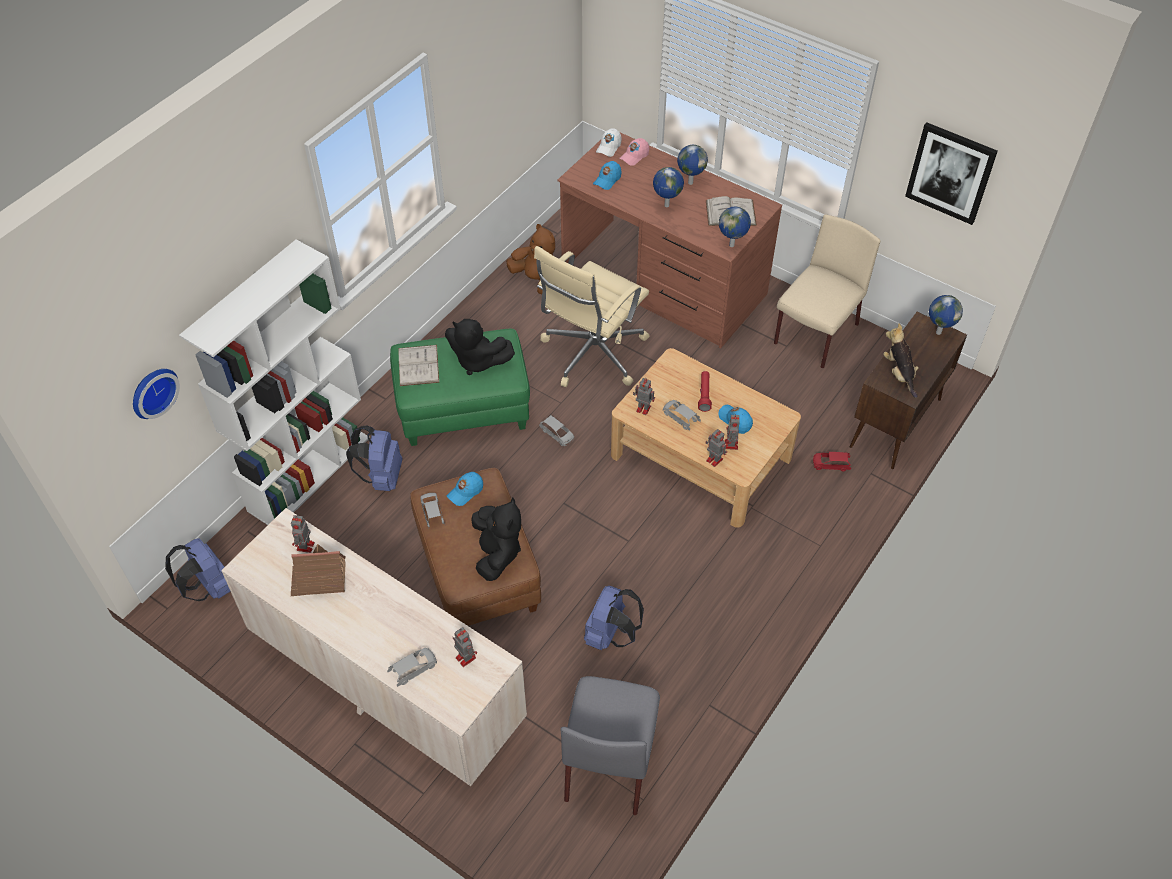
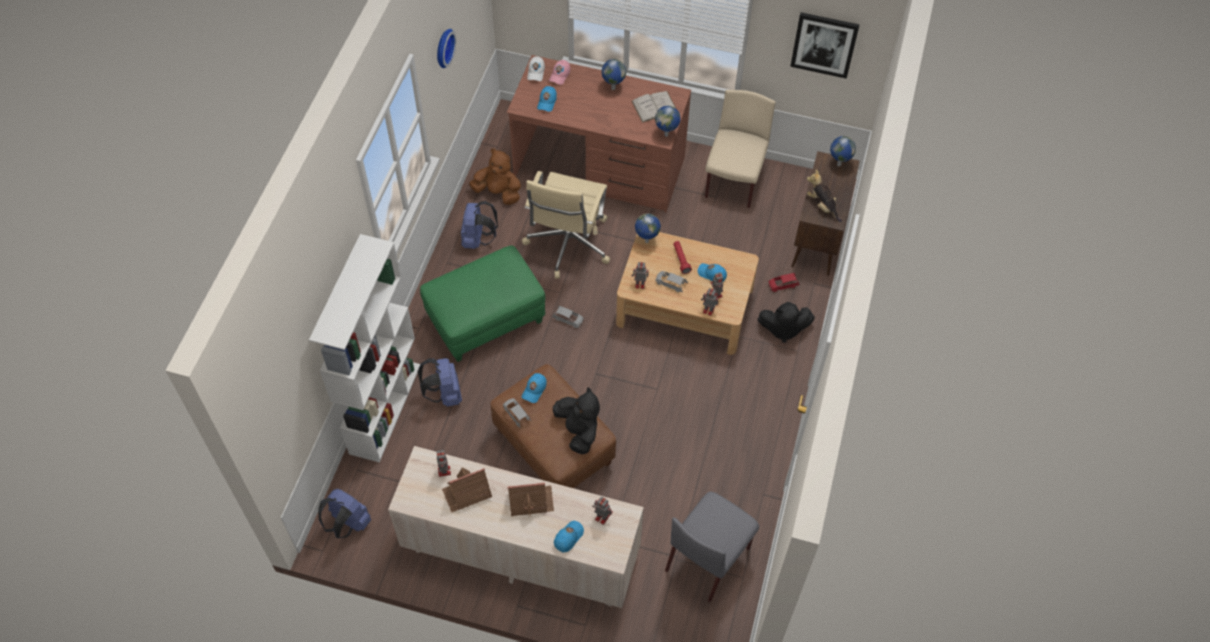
camera: 20 degrees left, 5 degrees up
(152, 391) = (295, 388): wall clock -> wall clock (443, 47)
(389, 611) = (530, 500): none -> toy house
(413, 669) = (568, 537): grey toy car -> blue cap
(418, 365) = (451, 297): white book -> none
(477, 361) = (496, 281): black plush toy -> black plush toy (783, 329)
(609, 761) = (708, 558): grey chair -> grey chair turned 45 degrees clockwise
(610, 635) = (672, 465): blue backpack -> blue backpack (478, 239)
(666, 205) = (602, 113): globe -> globe (646, 241)

